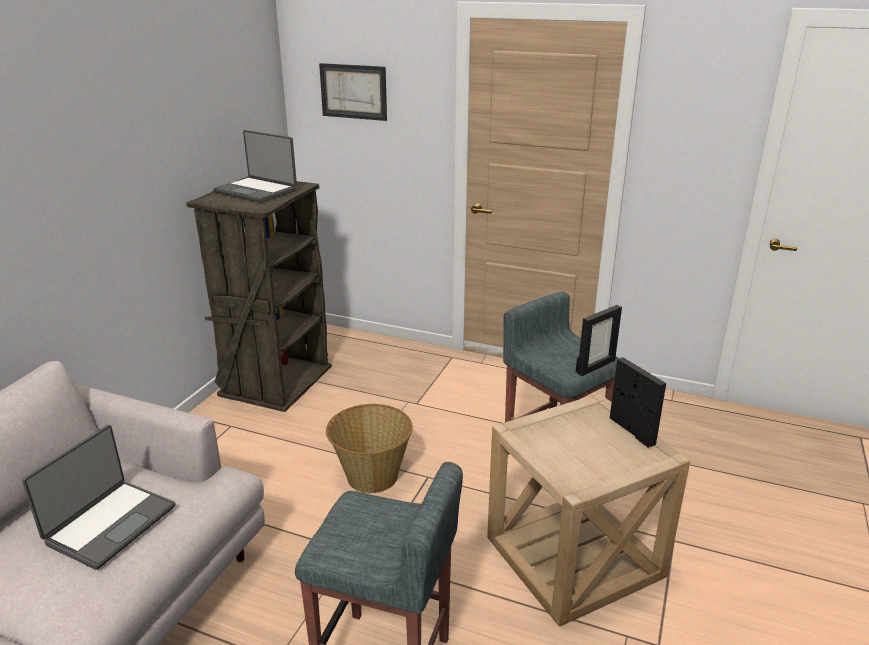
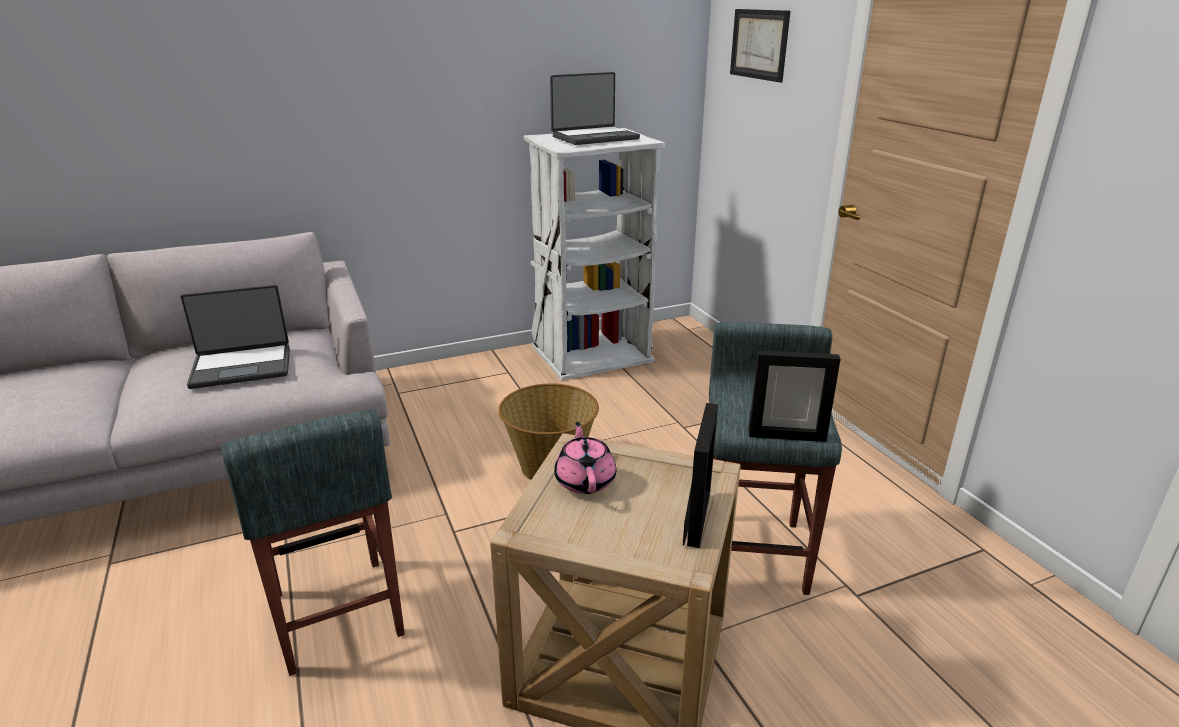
camera: 45 degrees right, 0 degrees up
(257, 191) = (594, 137): laptop -> laptop turned 105 degrees counterclockwise
(277, 380) = (592, 353): brown bookcase -> white bookcase
(553, 444) = (585, 480): none -> pink teapot

